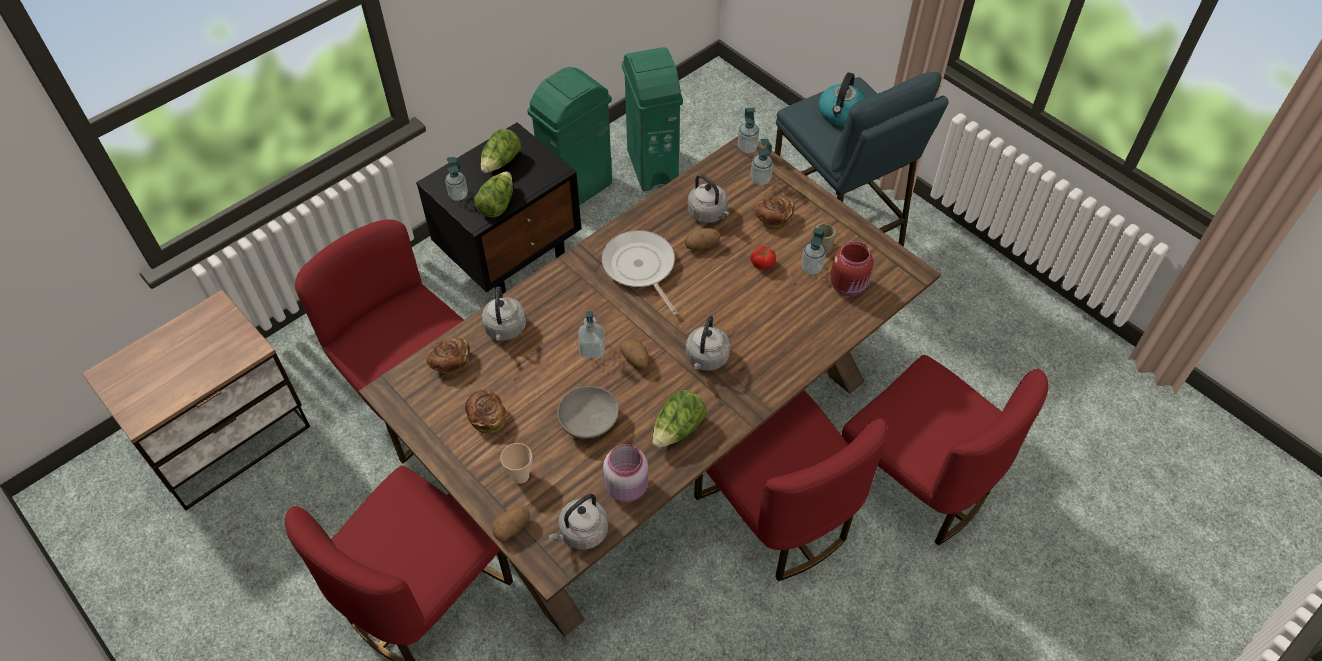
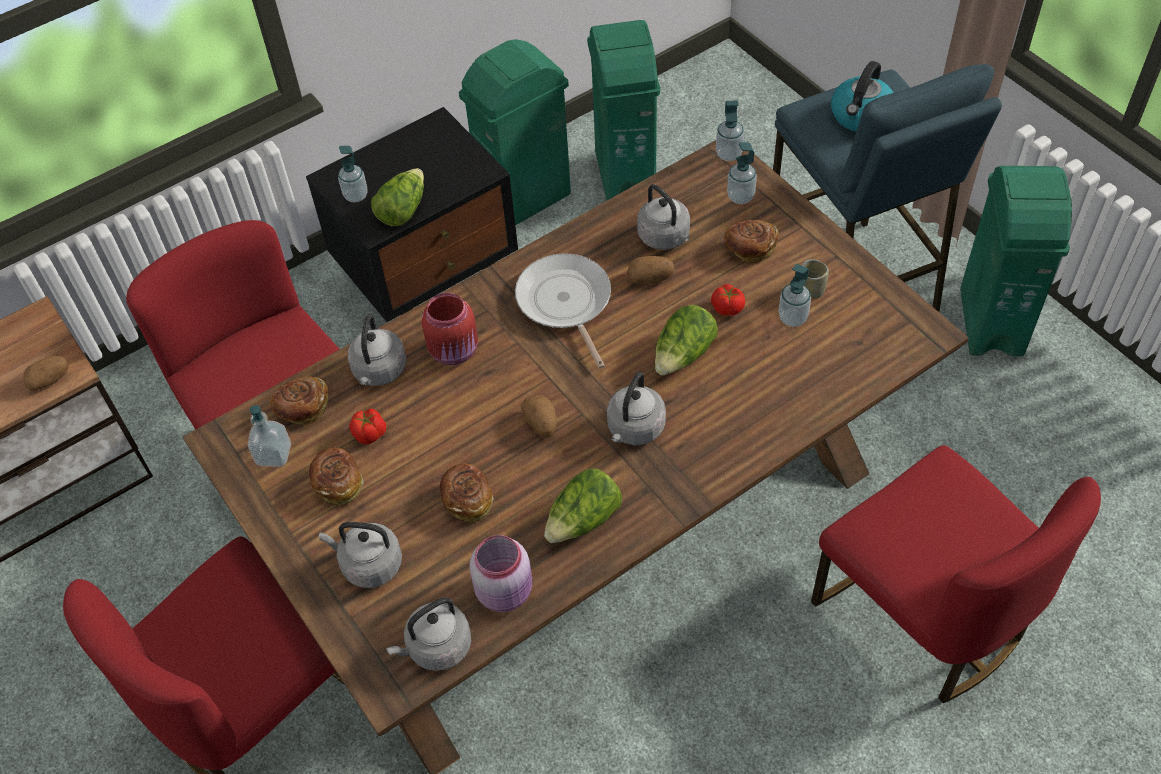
camera: 10 degrees right, 0 degrees up
(501, 162) = (415, 157): lettuce -> lettuce (683, 355)
(506, 377) = (370, 434): none -> tomato
(512, 527) = (348, 632): potato -> potato (50, 379)
(520, 476) = (369, 564): cup -> grey kettle
(588, 421) = (467, 500): grey bowl -> bread
(592, 349) = (487, 405): soap dispenser -> soap dispenser (274, 454)
(776, 514) = (729, 641): red chair -> none
(849, 285) = (840, 345): red jar -> red jar (455, 351)
(940, 261) = (991, 321): none -> green trash can

